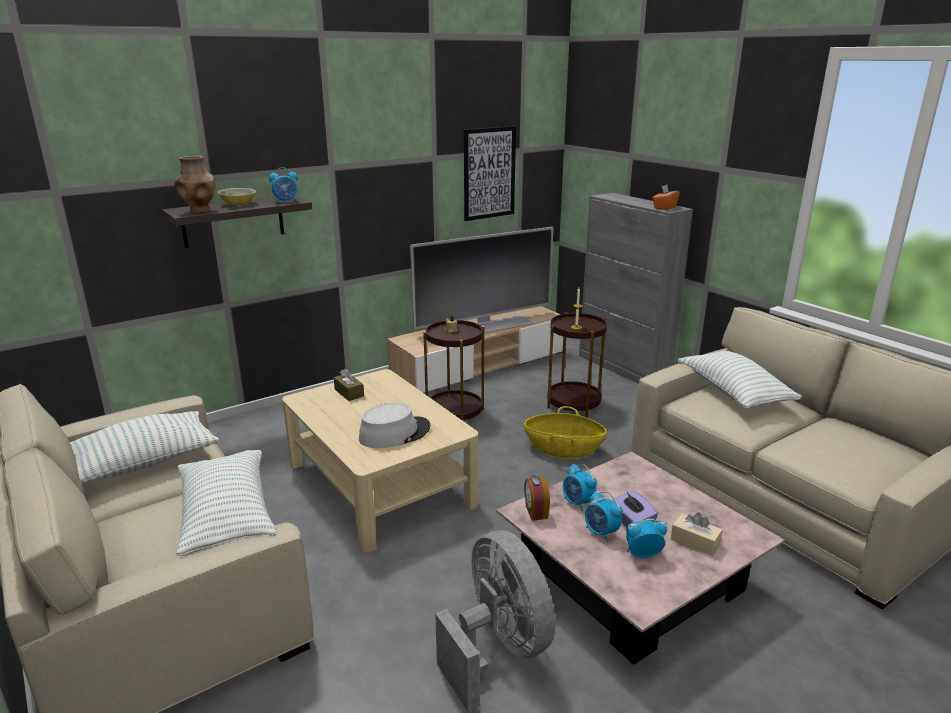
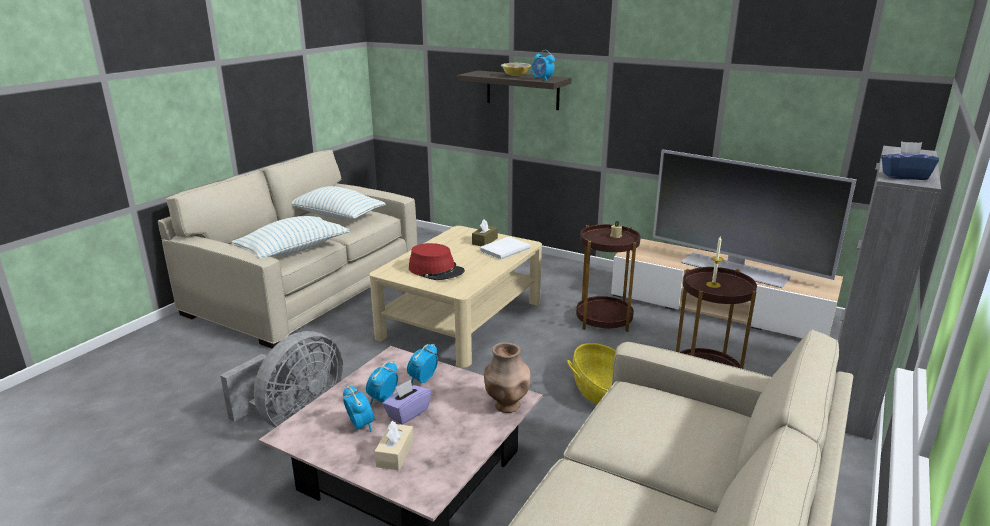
camera: 65 degrees right, 0 degrees up
(200, 211) = (481, 74): brown vase -> brown vase (506, 406)
(382, 389) = (503, 249): none -> white book
(394, 433) = (436, 270): grey hat -> red hat
(489, 173) = (802, 95): picture -> none
(535, 512) = (396, 363): alarm clock -> none
(664, 207) = (904, 176): orange tissue box -> blue tissue box
(733, 393) = (692, 419): pillow -> none

